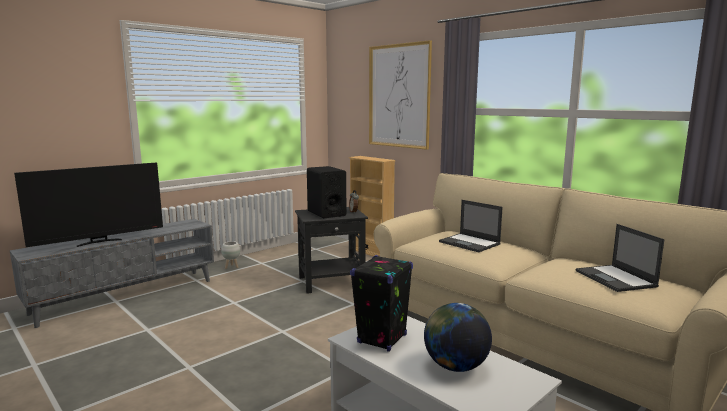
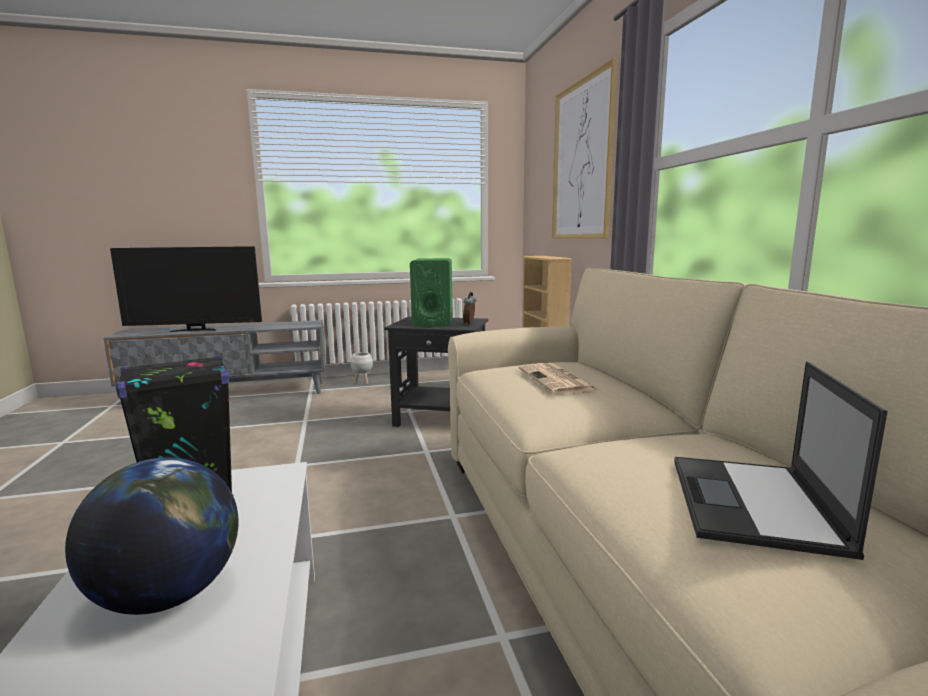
camera: 30 degrees right, 0 degrees up
(326, 213) = (433, 322): black speaker -> green speaker
(470, 243) = (557, 380): laptop -> newspaper

